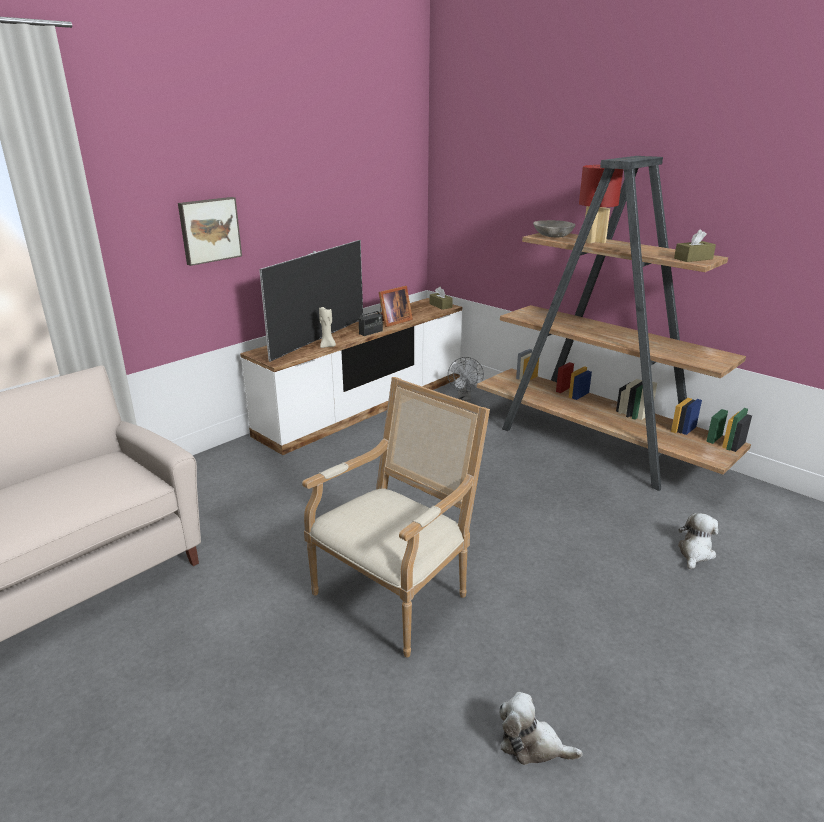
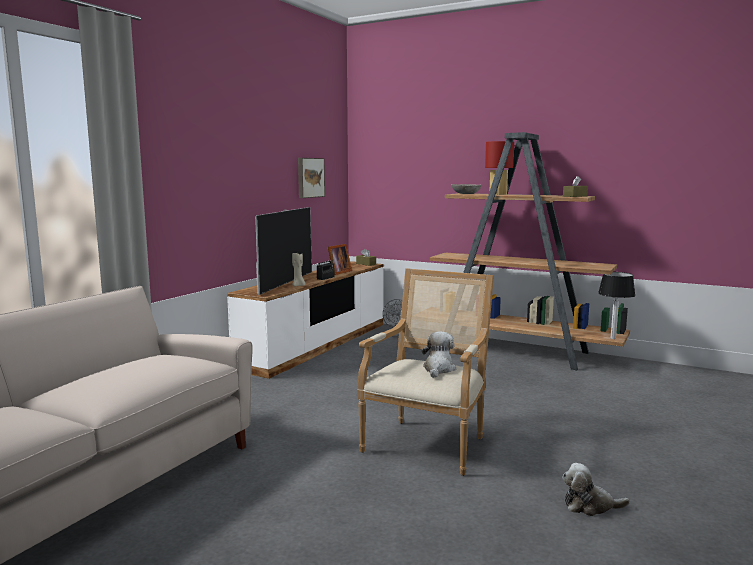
camera: 15 degrees left, 15 degrees down
(209, 230) = (209, 187): picture -> picture (309, 177)
(695, 553) = (624, 398): plush toy -> plush toy (438, 369)
(715, 459) = (613, 338): none -> table lamp

